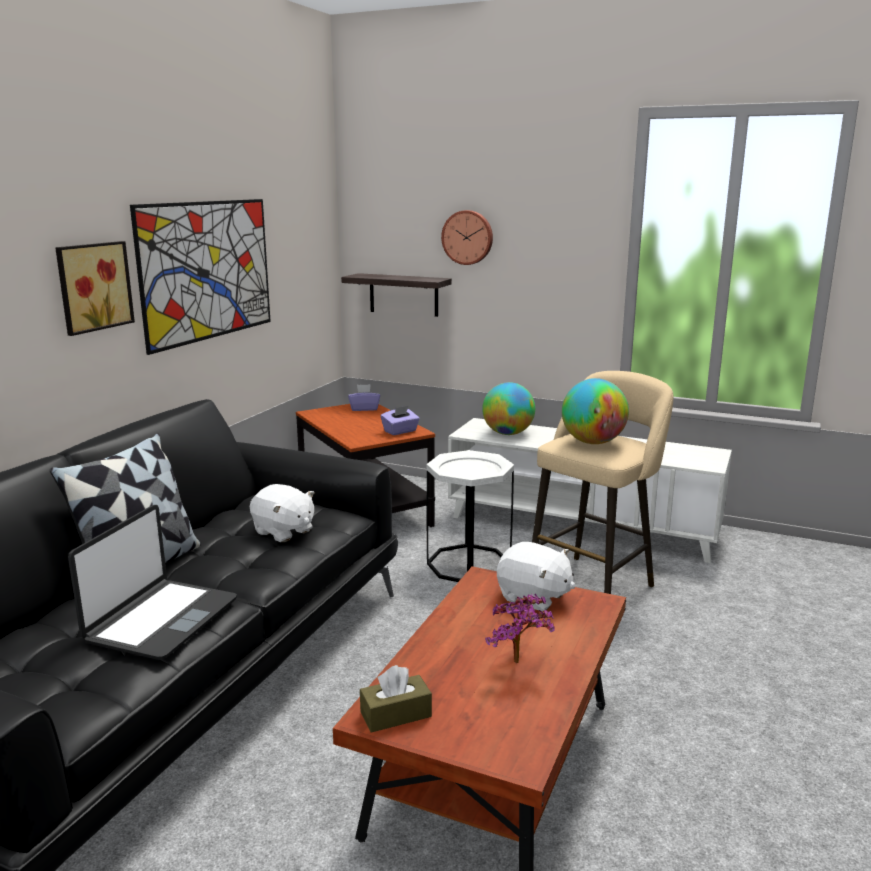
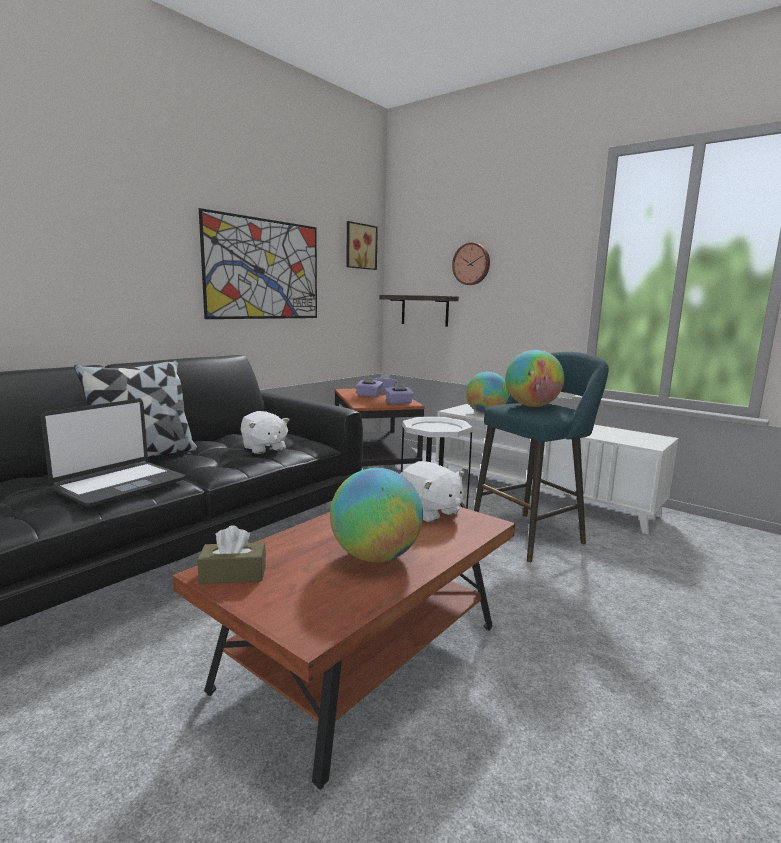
camera: 15 degrees right, 5 degrees down
(92, 286) = (160, 260): picture -> picture (359, 246)
(351, 420) = (368, 395): none -> purple tissue box
(519, 665) = (375, 556): potted plant -> globe
(594, 584) = (531, 535): beige stool -> turquoise stool

